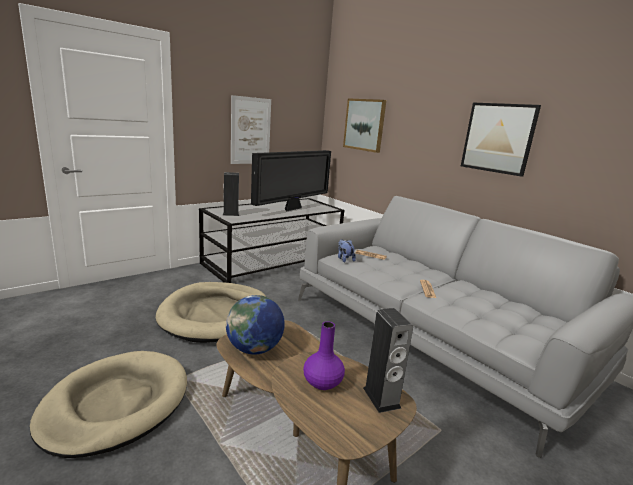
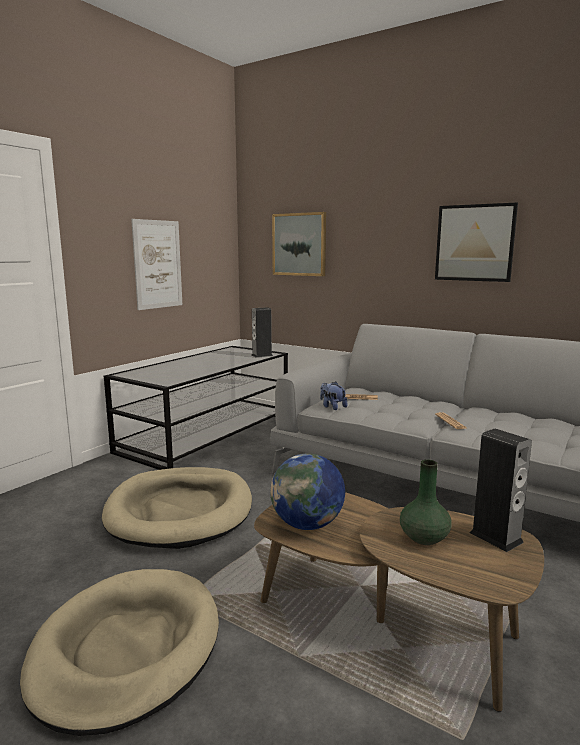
camera: 15 degrees left, 5 degrees down
(231, 214) = (154, 376): speaker -> speaker (262, 355)
(293, 208) = (225, 360): television -> none
(323, 382) = (424, 537): purple vase -> green vase

